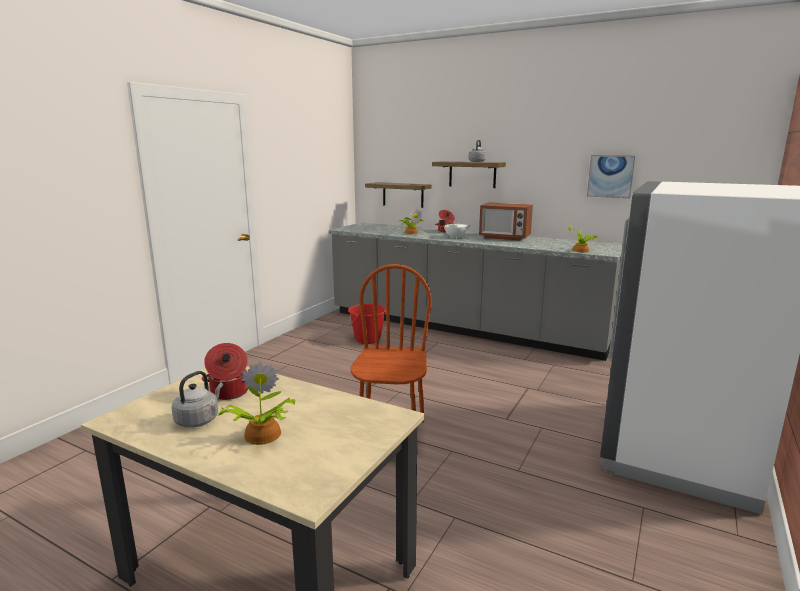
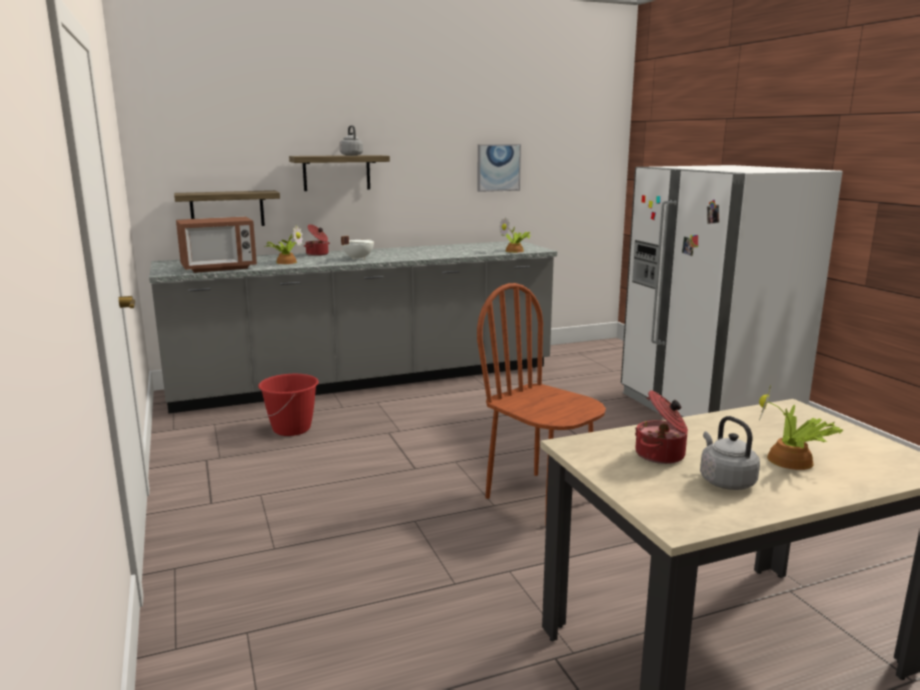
camera: 50 degrees left, 0 degrees up
(504, 237) = (405, 250): microwave -> microwave (219, 268)

